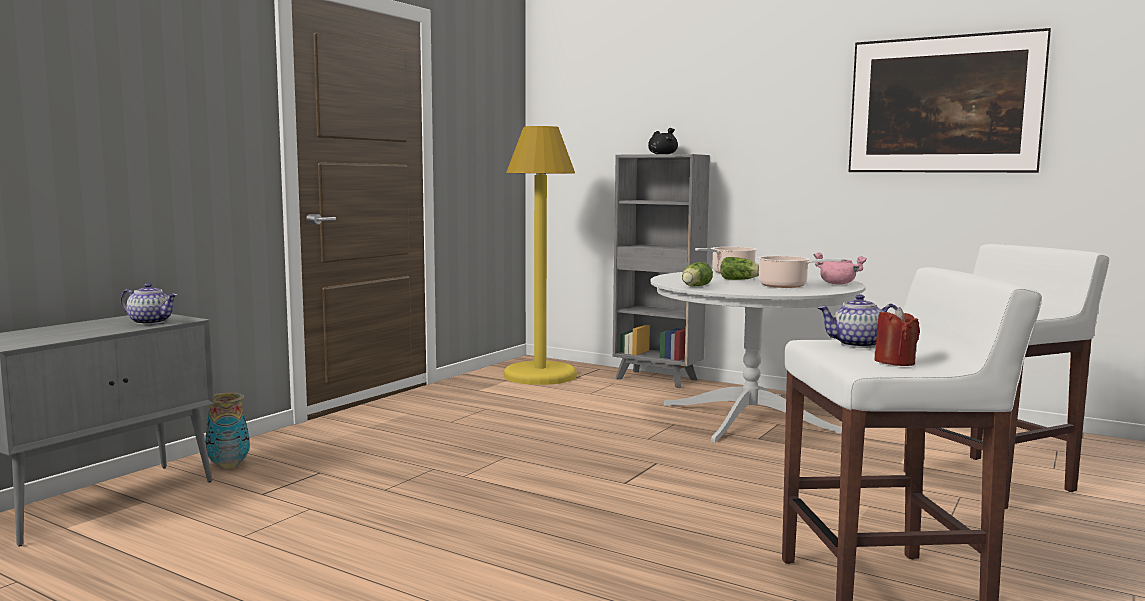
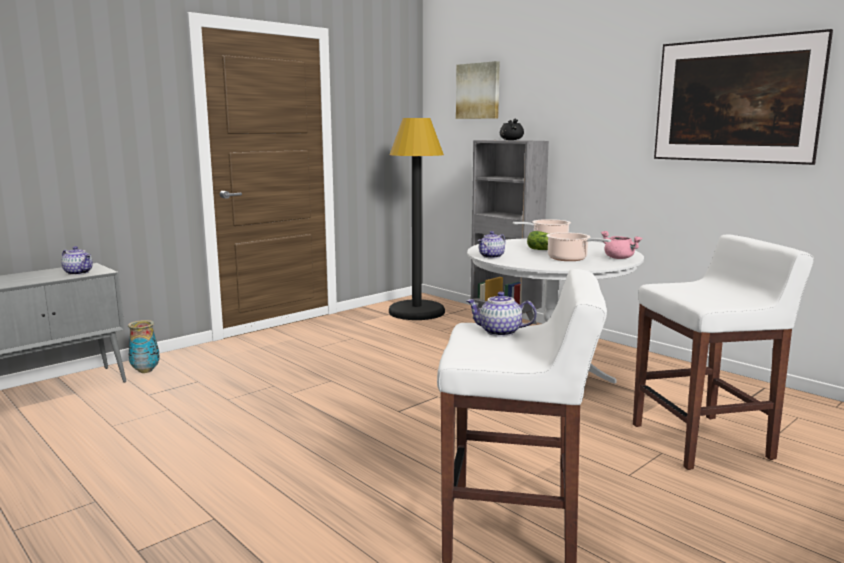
camera: 15 degrees right, 5 degrees up
(540, 376) = (416, 312): yellow floor lamp -> black floor lamp
(608, 97) = (478, 91): none -> picture
(695, 286) = (492, 256): lettuce -> teapot
(895, 362) = (495, 354): red candle -> none

